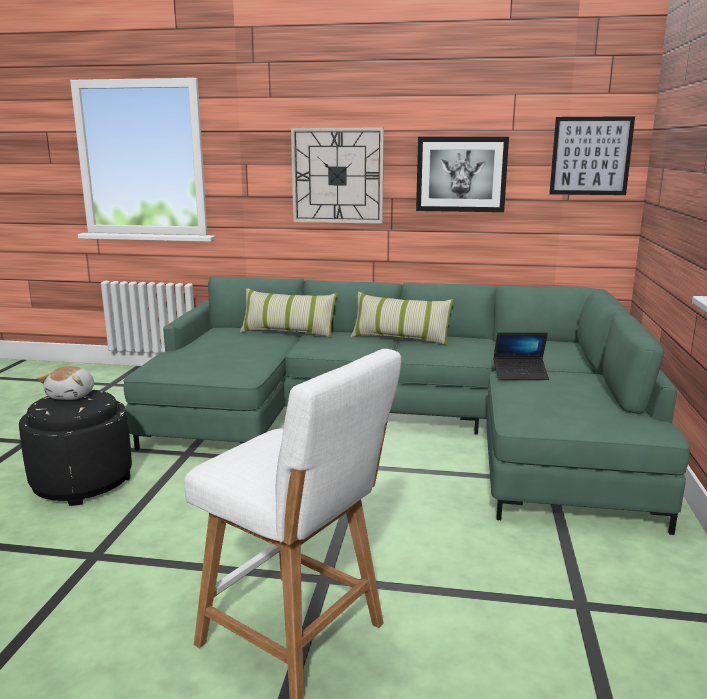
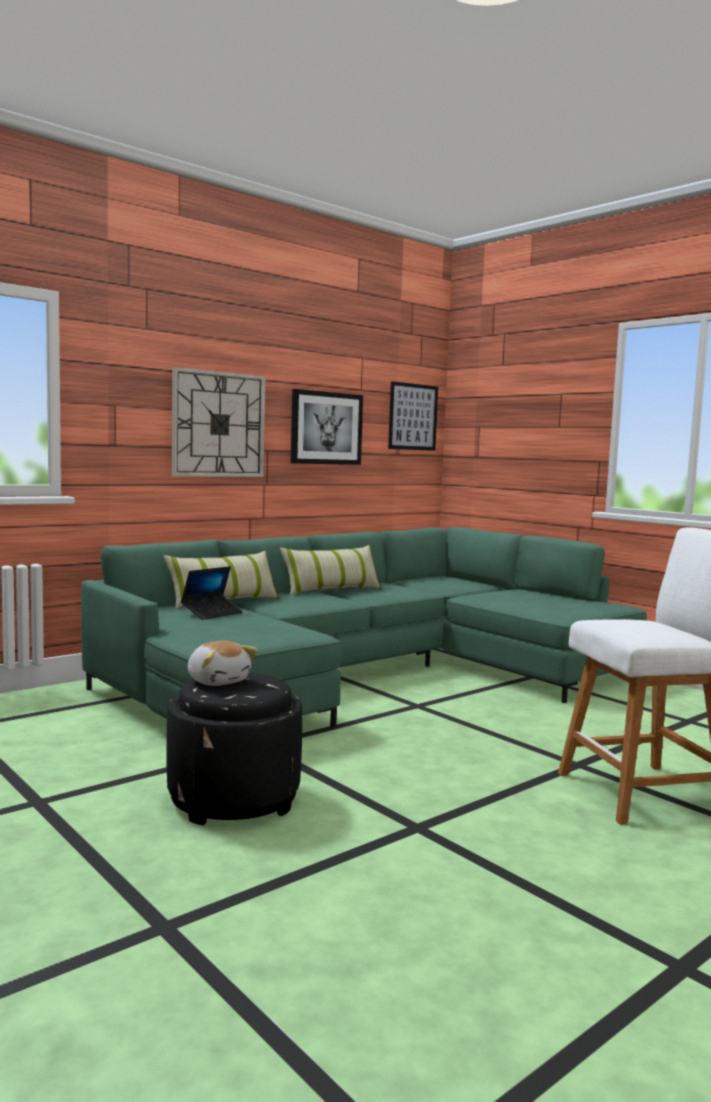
camera: 50 degrees left, 10 degrees down
(520, 374) = (482, 595): laptop -> laptop (212, 613)

